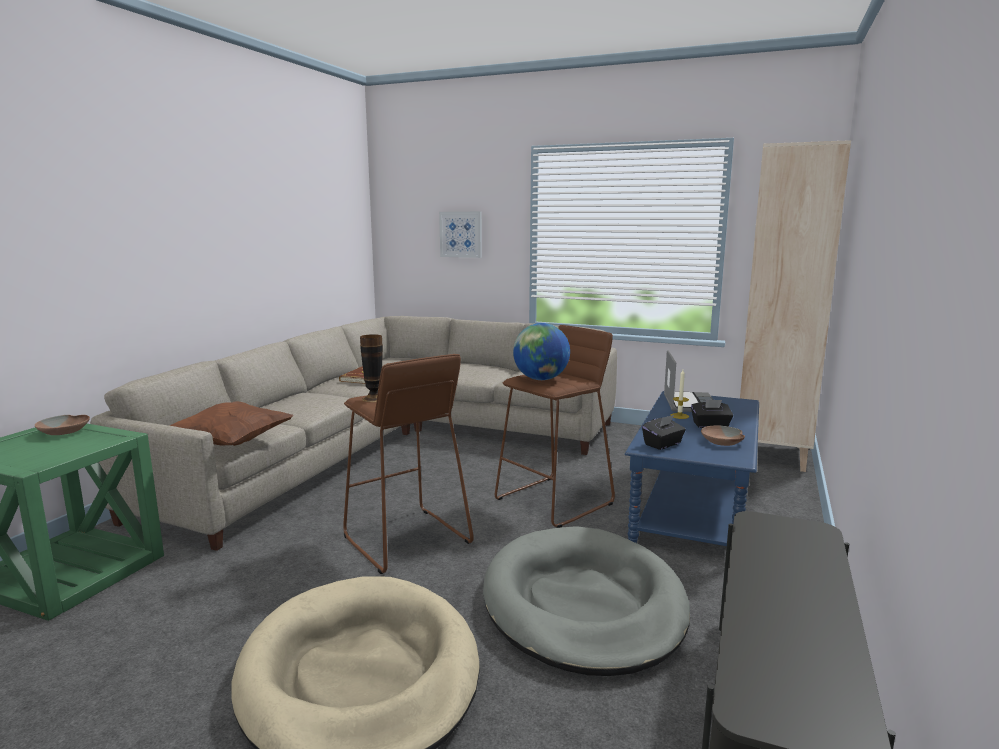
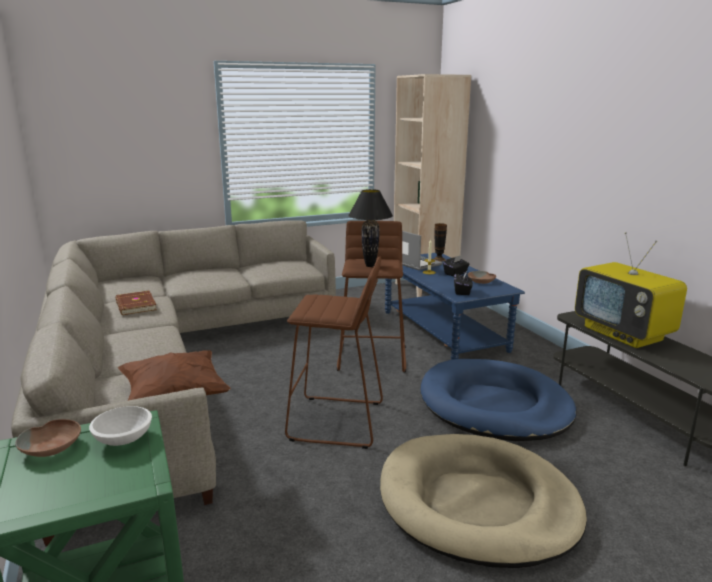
camera: 45 degrees left, 5 degrees up
(90, 441) = (123, 439): none -> white bowl
(374, 399) = (314, 310): vase -> vase (439, 259)
(461, 234) = (146, 146): picture -> none
(541, 379) = (369, 266): globe -> black table lamp
(583, 604) = (494, 405): grey dog bed -> blue dog bed
(783, 570) = (624, 334): none -> television

